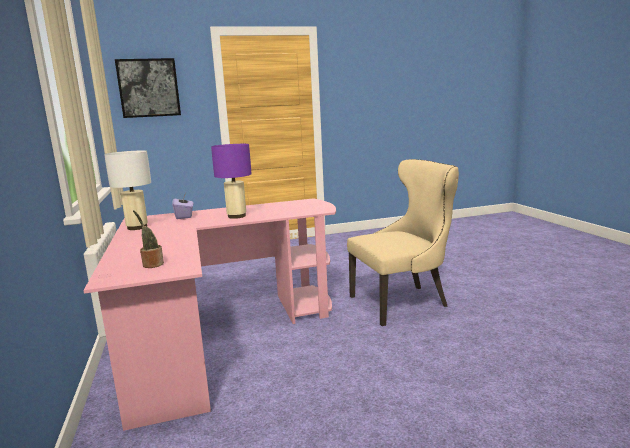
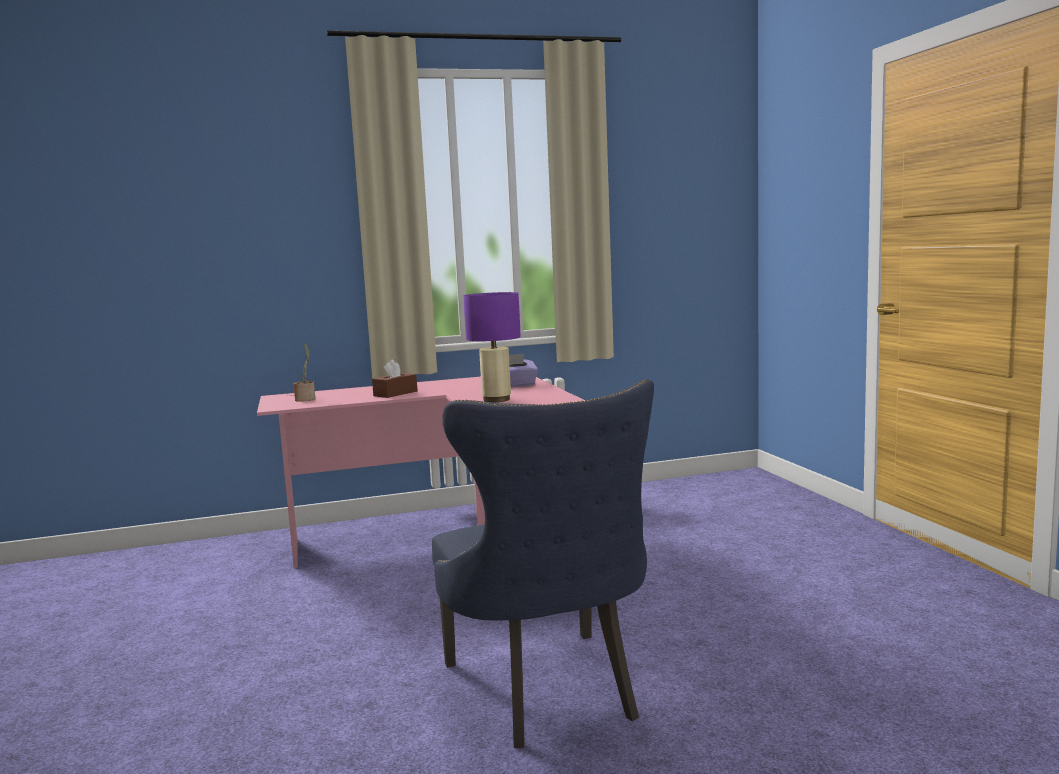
camera: 90 degrees right, 5 degrees down
(136, 227) = (465, 380): white table lamp -> none
(149, 88) = (793, 184): picture -> none
(170, 239) = (395, 393): none -> brown tissue box
(402, 302) = (548, 691): beige chair -> blue chair

